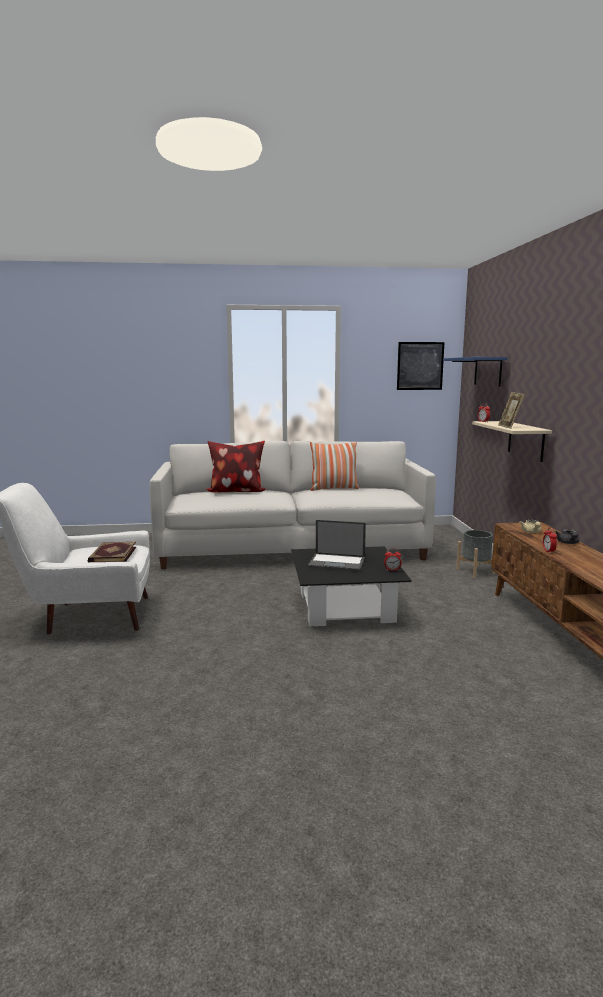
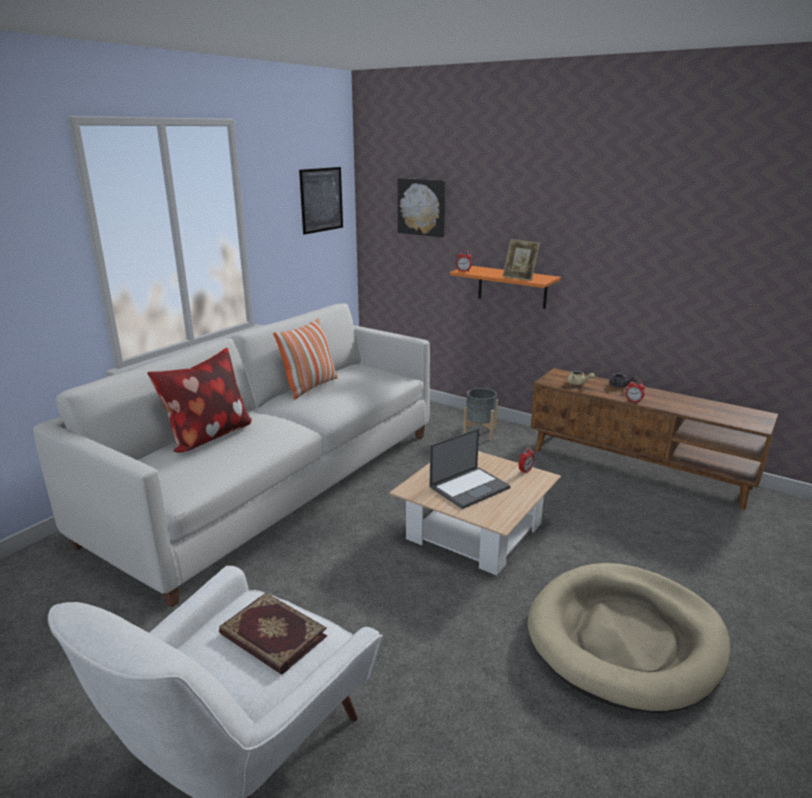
camera: 50 degrees left, 10 degrees up
(311, 685) = (625, 638): none -> beige dog bed
(345, 607) = (474, 532): black coffee table -> beige coffee table
(488, 371) = (422, 207): blue shelf -> picture
(526, 440) = (512, 287): beige shelf -> orange shelf

